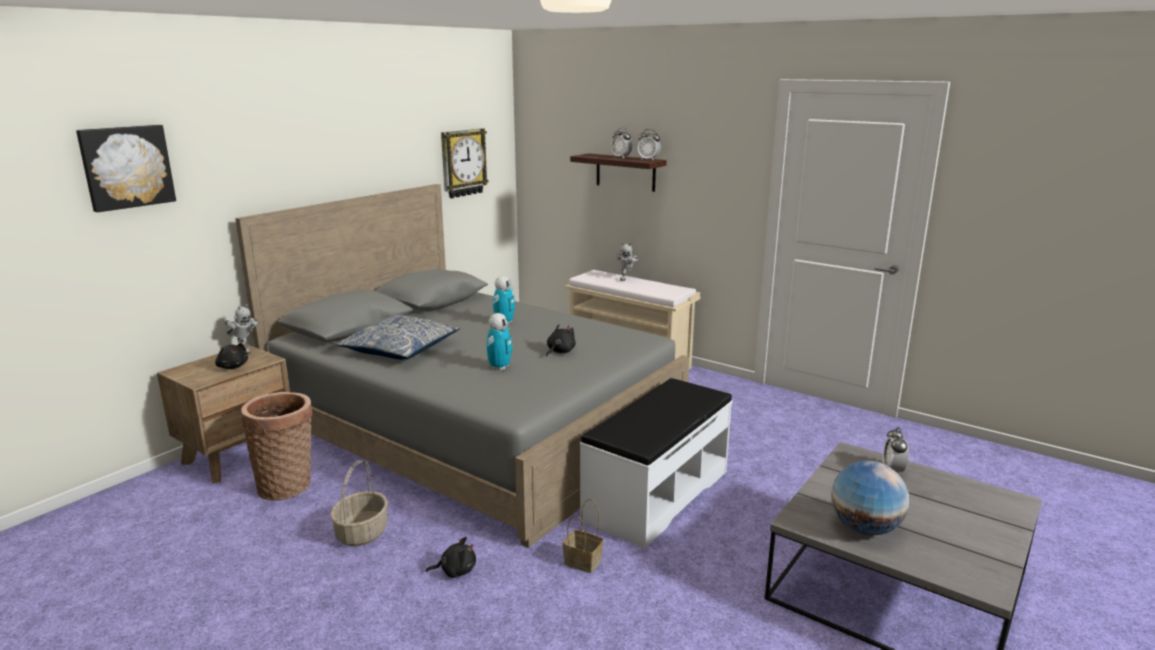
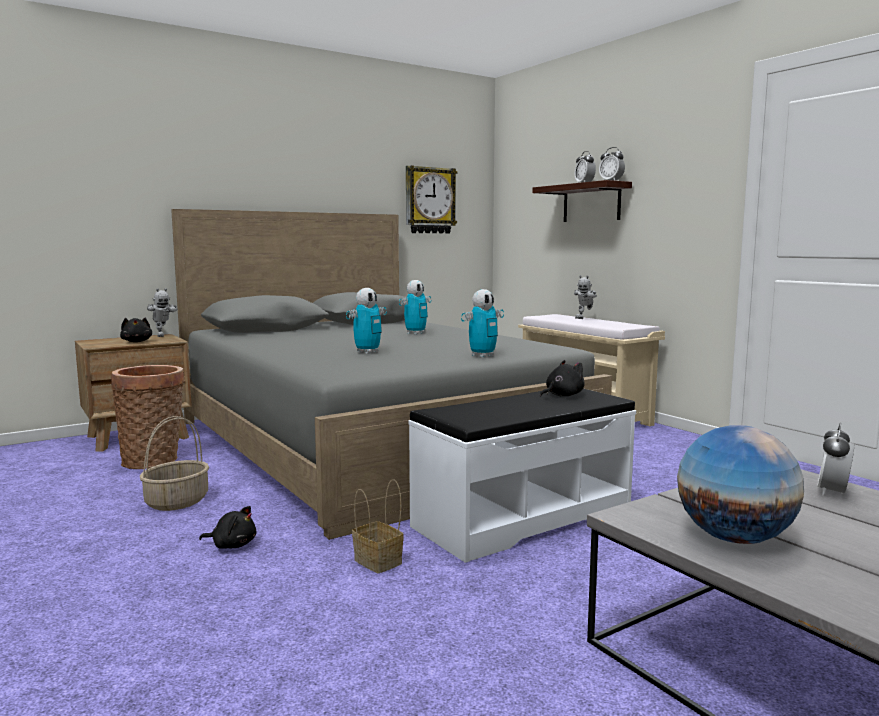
camera: 20 degrees right, 10 degrees down
(126, 167) = (71, 145): picture -> none
(400, 349) = (290, 339): pillow -> none
(559, 351) = (446, 349): black plush toy -> black plush toy (562, 395)
(600, 361) = (482, 356): none -> toy robot

